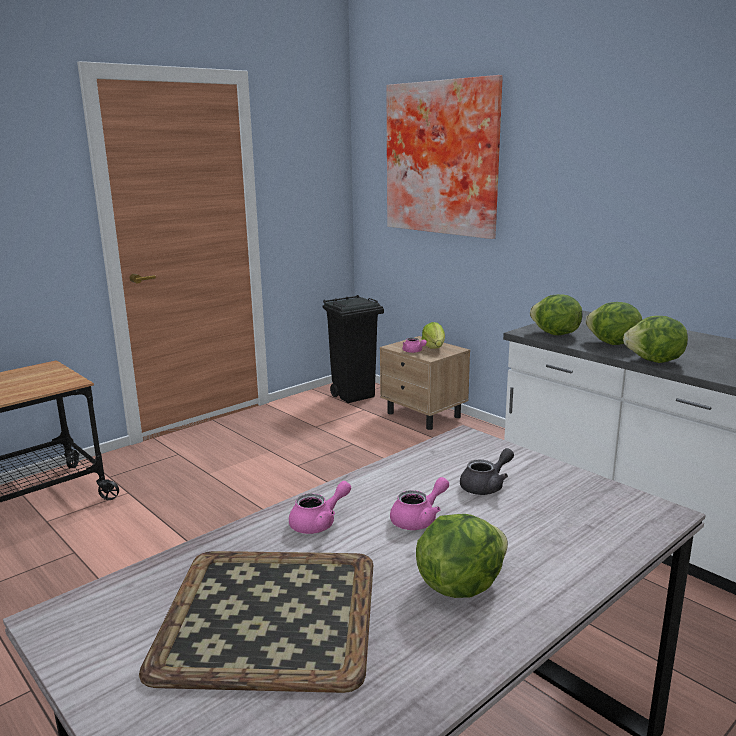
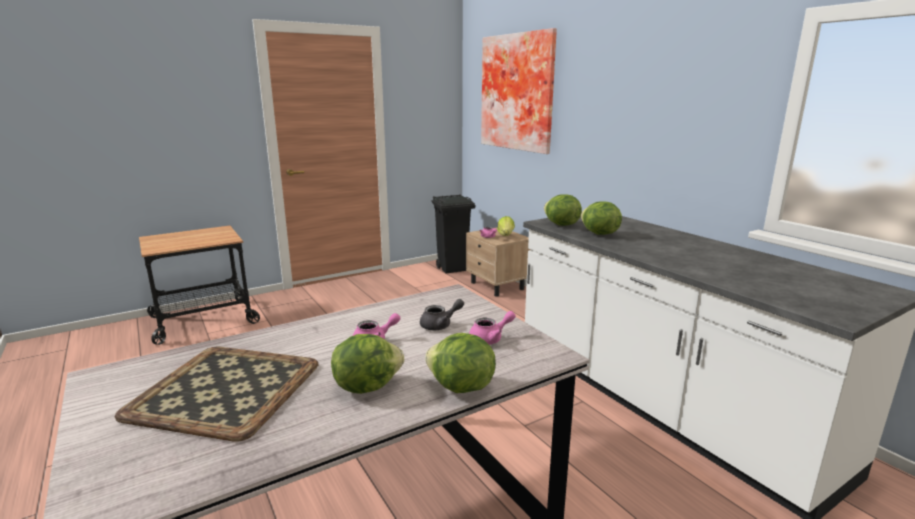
camera: 10 degrees right, 0 degrees up
(319, 523) = (305, 337): pink teapot -> pink teapot (490, 339)
(654, 361) = (620, 248): lettuce -> lettuce (460, 388)

